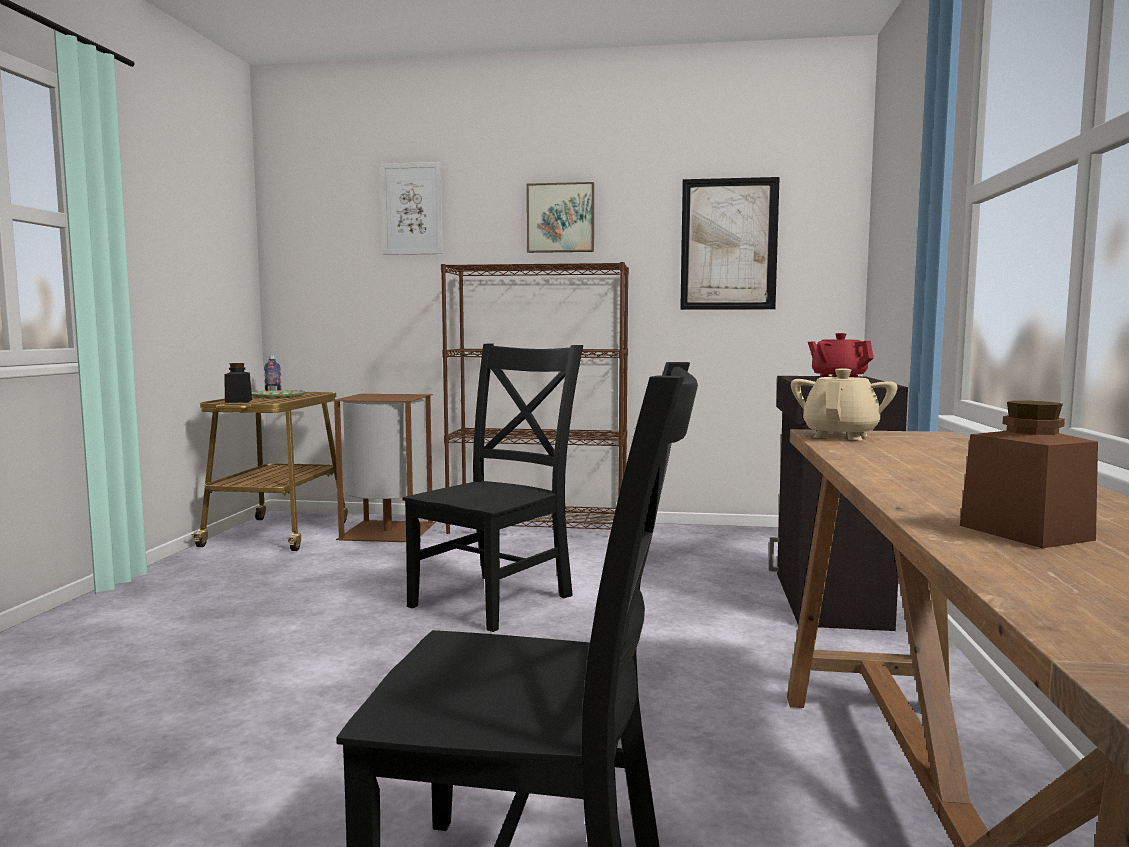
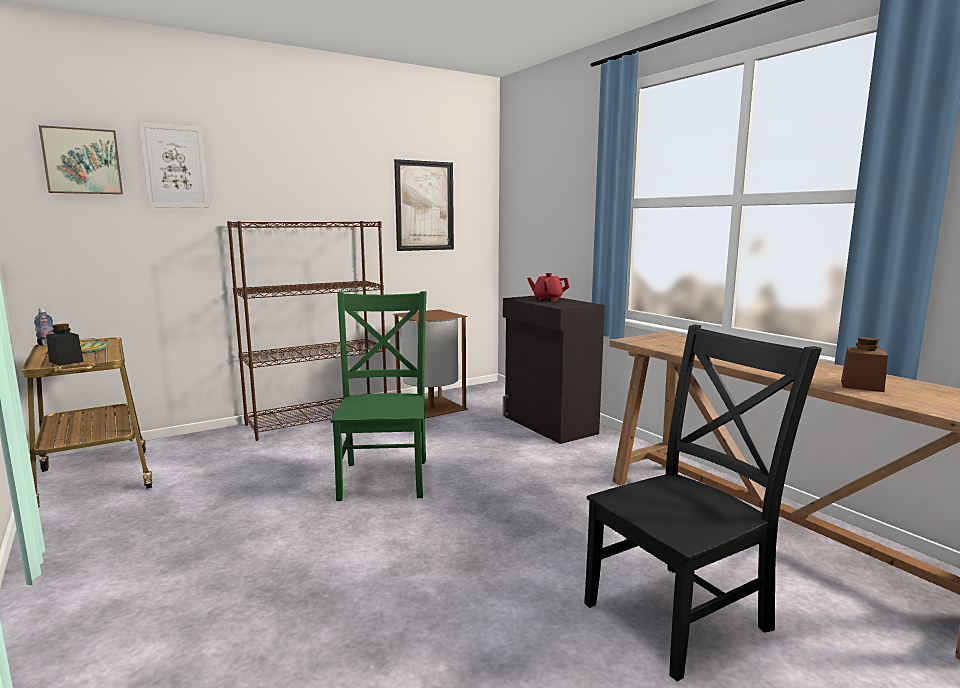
camera: 40 degrees left, 5 degrees up
(386, 531) = (201, 450): brown trash can -> brown trash can (429, 407)
(496, 599) = (385, 477): black chair -> green chair
(561, 218) = (309, 182): picture -> picture (82, 161)
(840, 436) = (646, 342): beige teapot -> none

